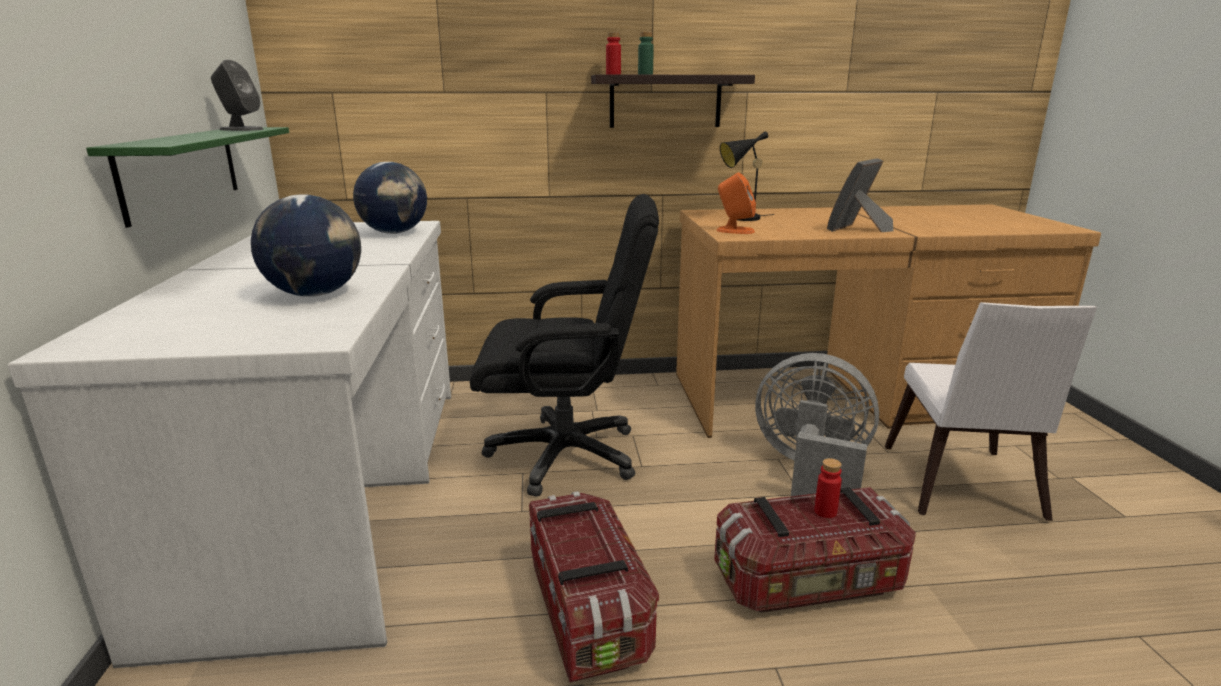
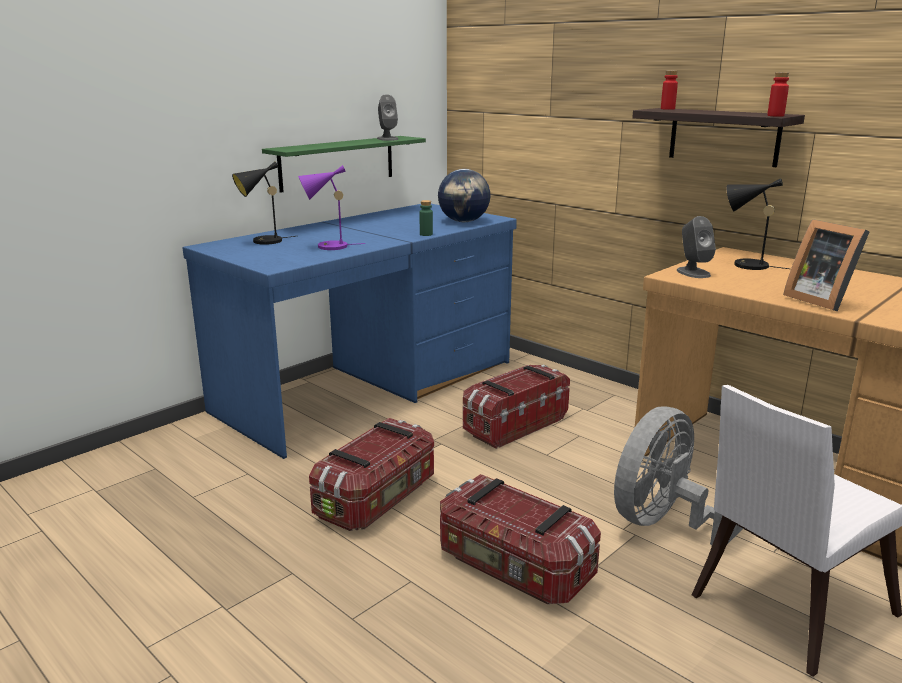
camera: 50 degrees right, 0 degrees up
(176, 314) = (263, 242): none -> black table lamp
(316, 294) = (327, 247): globe -> purple table lamp
(338, 492) = (370, 386): white desk -> blue desk
(566, 454) = (514, 425): black office chair -> storage box
(645, 74) = (691, 110): green bottle -> green bottle (426, 234)
(735, 230) = (693, 272): orange speaker -> grey speaker
(811, 471) = (666, 522): grey fan -> grey fan turned 120 degrees counterclockwise
(825, 511) = (529, 512): red bottle -> red bottle (775, 115)
(857, 229) = (820, 300): picture frame -> picture frame turned 120 degrees counterclockwise

